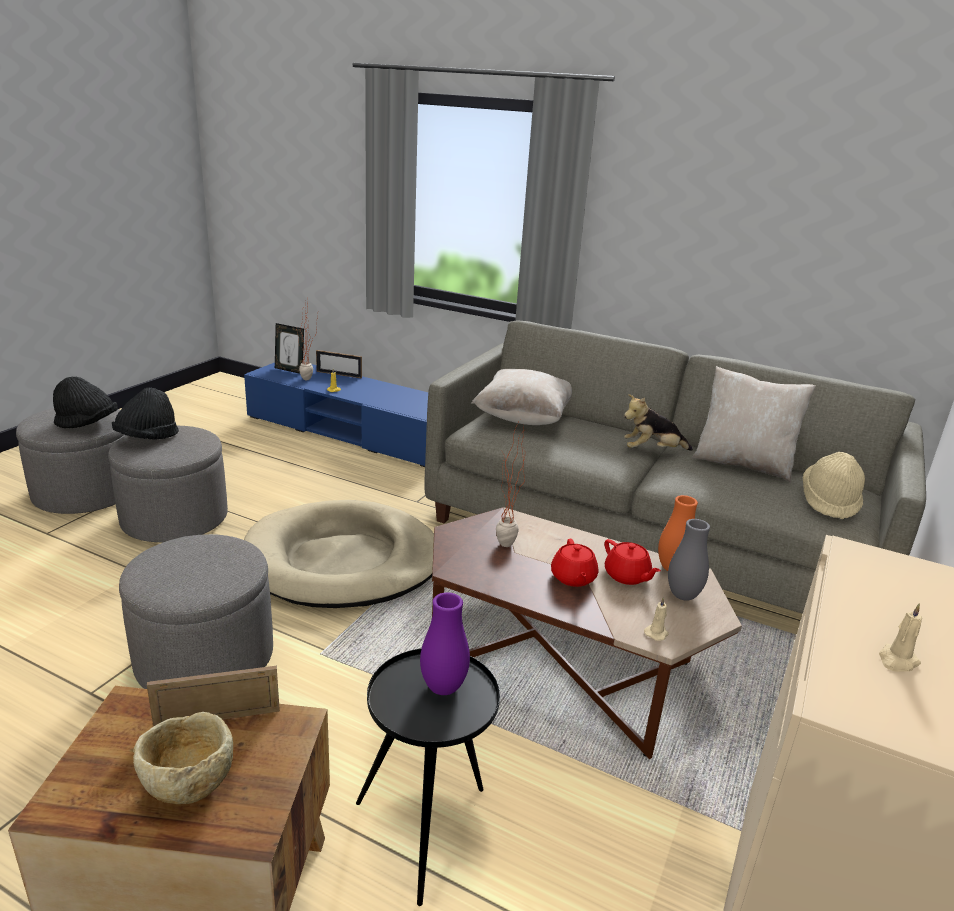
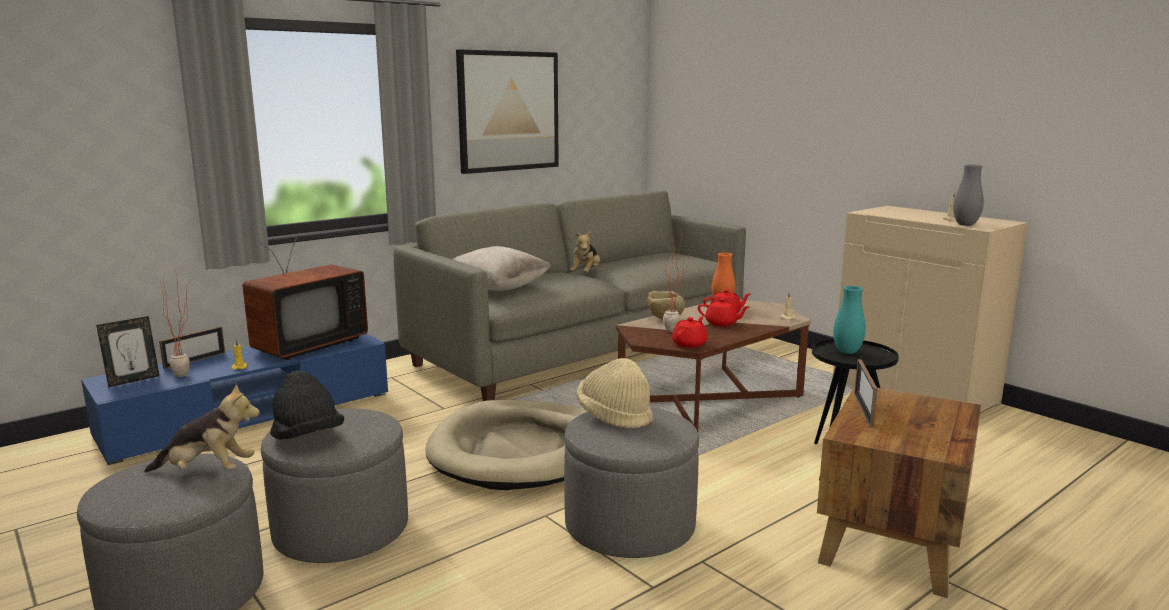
camera: 65 degrees left, 10 degrees down
(87, 425) = (207, 471): black hat -> plush toy
(188, 784) = (925, 419): beige bowl -> beige bowl (664, 319)
(398, 397) = (305, 345): none -> television
(443, 687) = (847, 352): purple vase -> turquoise vase
(462, 563) = (690, 344): none -> red teapot
(683, 596) = (752, 307): grey vase -> grey vase (965, 225)
(706, 222) = (508, 111): none -> picture
(743, 463) = (626, 261): beige pillow -> none
(829, 502) = (687, 257): beige hat -> beige hat (614, 416)

